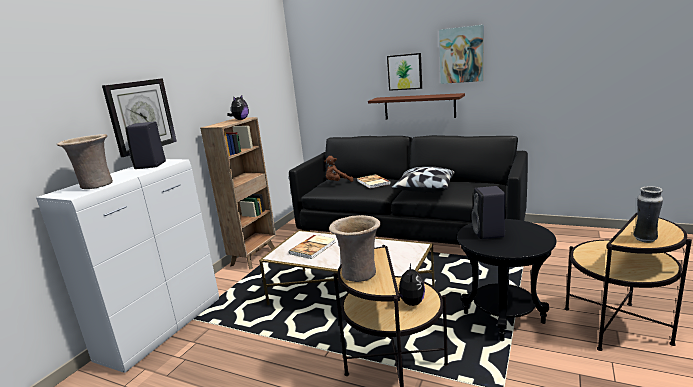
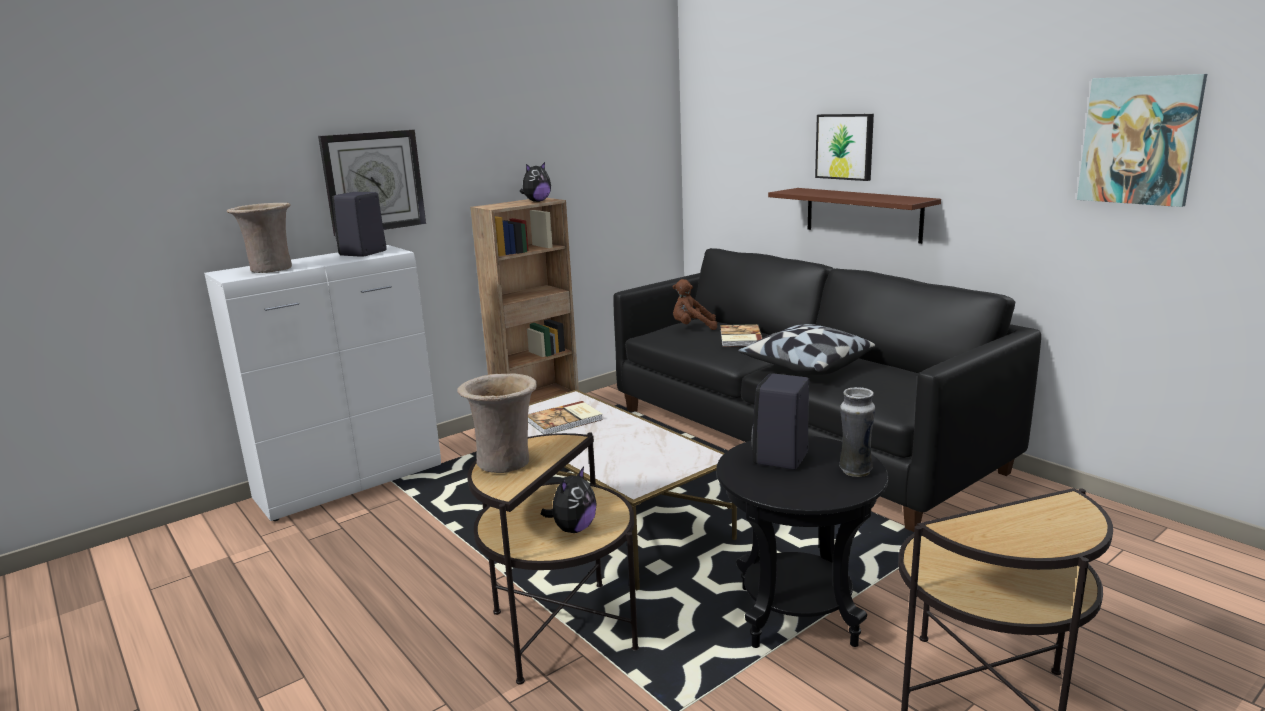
camera: 25 degrees right, 0 degrees up
(461, 55) = (942, 124): picture -> picture (1139, 140)
(644, 239) = (998, 535): vase -> vase (854, 471)

